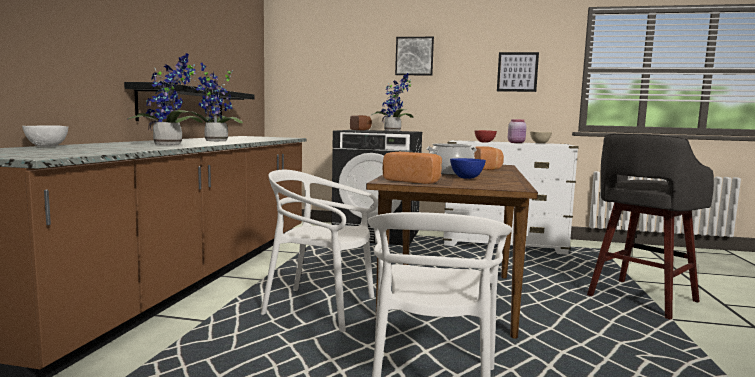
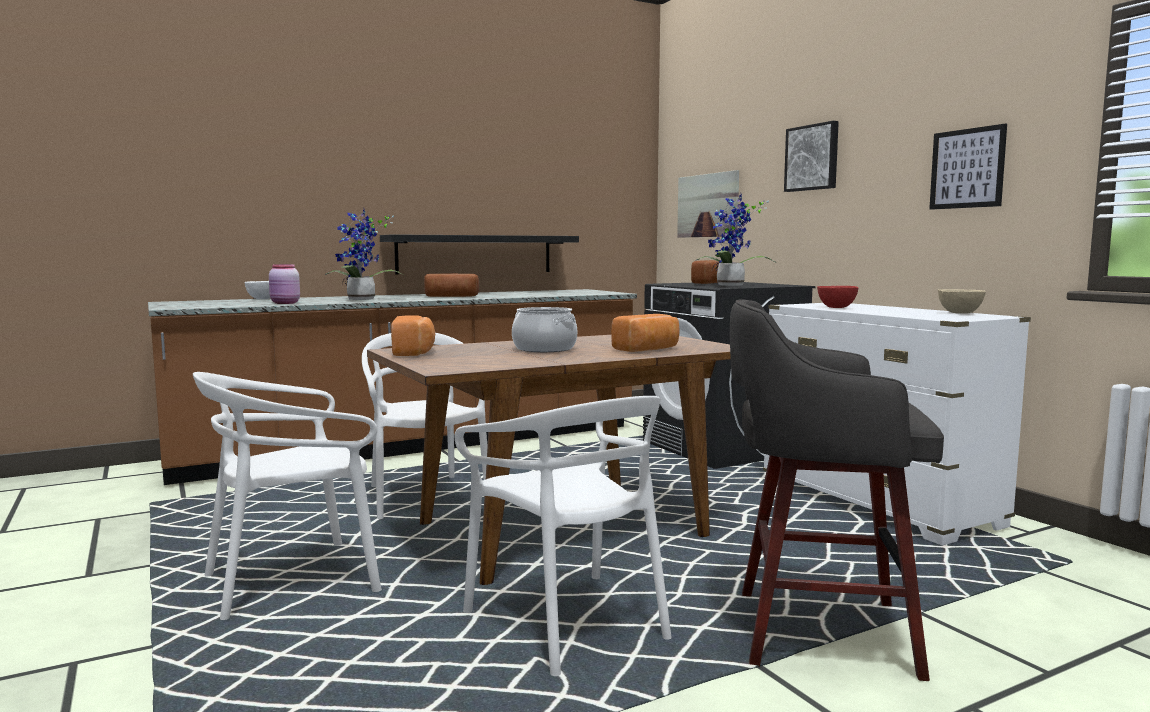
camera: 50 degrees right, 0 degrees up
(214, 141) = (451, 296): potted plant -> bread
(321, 79) = (707, 205): none -> picture
(466, 178) = (496, 356): blue bowl -> none
(516, 143) = (900, 311): pink jar -> pink jar (285, 303)
(591, 335) = (568, 621): none -> white chair

